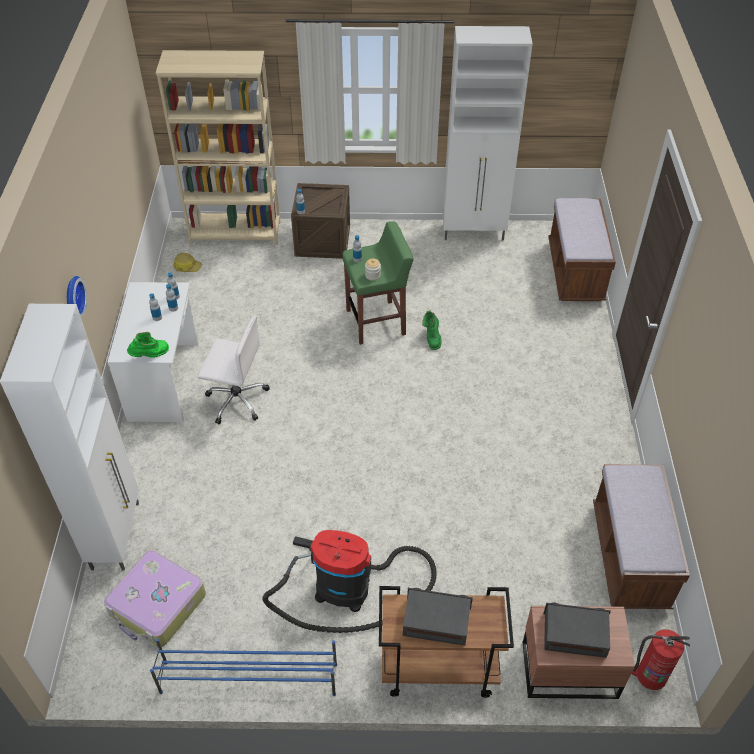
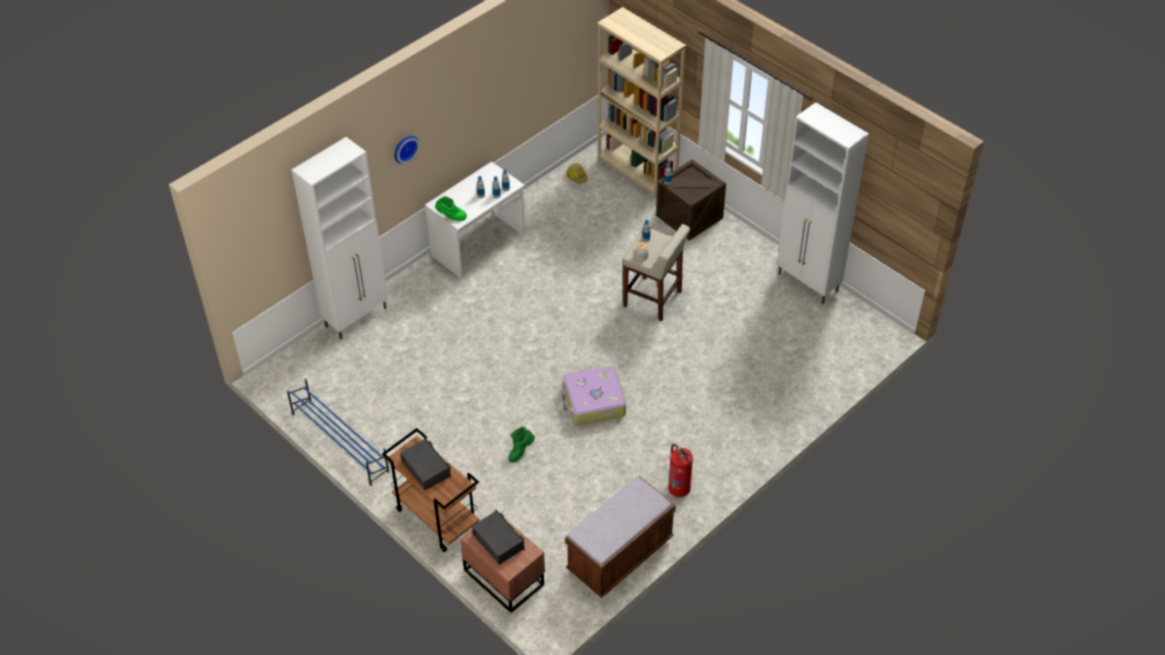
camera: 45 degrees right, 0 degrees up
(157, 605) = (337, 371): suitcase -> suitcase (593, 402)
(236, 399) = (506, 287): white office chair -> none
(349, 589) = (440, 441): vacuum cleaner -> none
(377, 322) = (653, 299): green stool -> beige stool
(432, 338) = (676, 336): green boot -> green boot (520, 452)
(575, 272) = (844, 364): brown bench -> none
(650, 675) = (544, 618): fire extinguisher -> fire extinguisher (678, 487)

